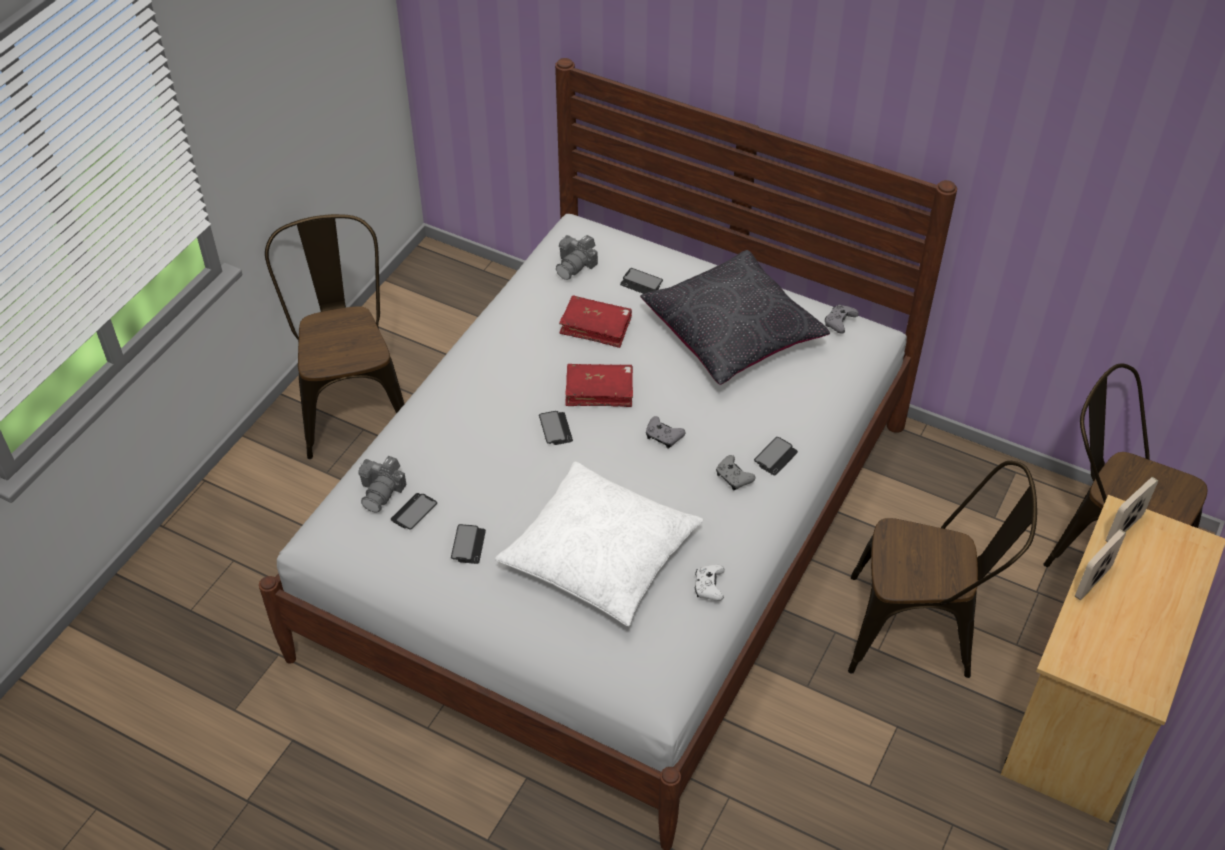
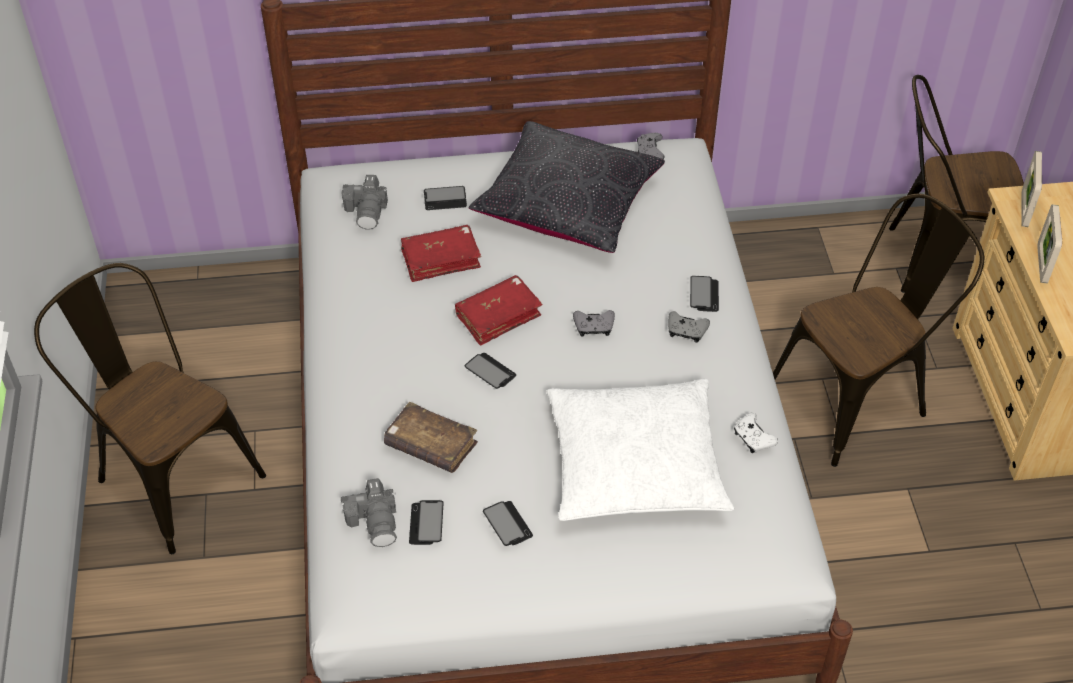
camera: 35 degrees left, 0 degrees up
(466, 459) = (431, 445): none -> brown book

